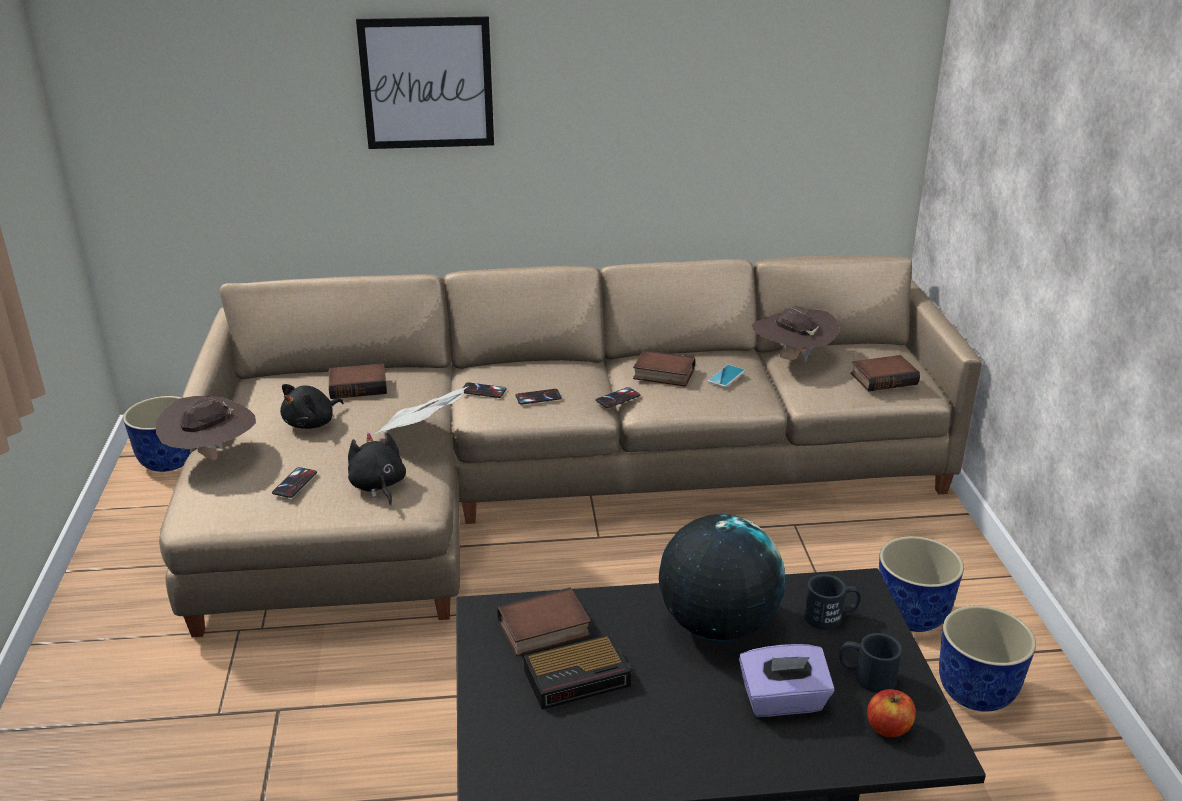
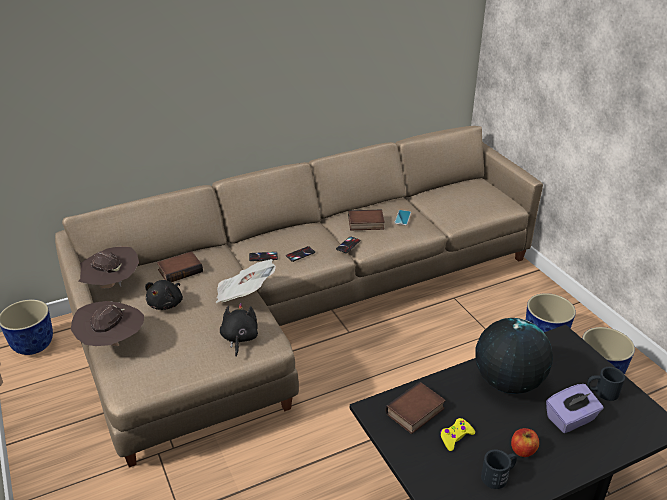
camera: 20 degrees left, 5 degrees up
(295, 483) = (184, 349): phone -> none
(378, 486) = (239, 338): black plush toy -> black plush toy turned 45 degrees clockwise
(427, 83) = (187, 58): picture -> none
(579, 677) = (455, 437): alarm clock -> yellow game controller
(792, 359) = (431, 199): brown hat -> brown hat (110, 286)
(831, 616) = (562, 360): black mug -> black mug (498, 475)
(884, 378) = (488, 202): book -> none
(888, 727) = (631, 419): apple -> apple (523, 450)

